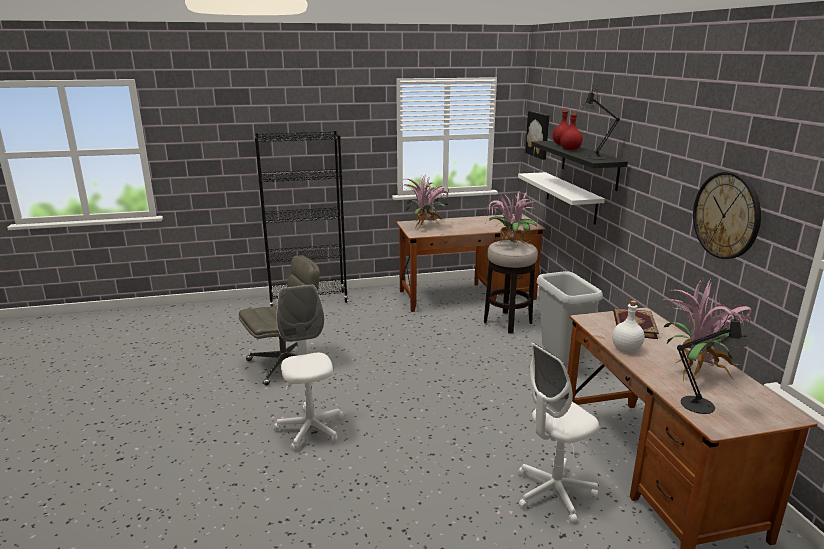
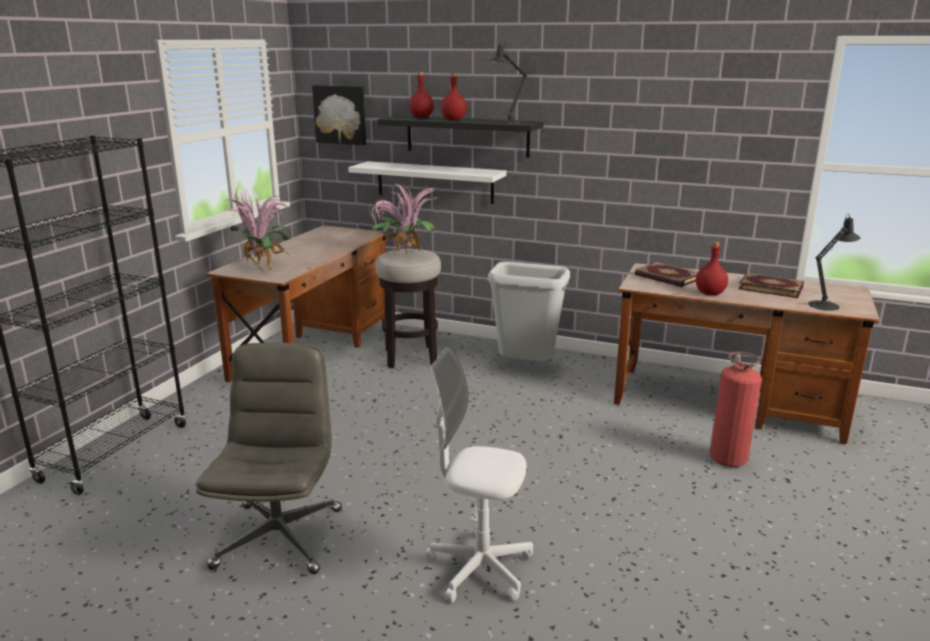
camera: 55 degrees left, 0 degrees up
(553, 493) = (728, 459): white office chair -> fire extinguisher
(626, 349) = (710, 293): white bottle -> red bottle
(699, 372) = (771, 287): potted plant -> book
(726, 215) = (707, 149): wall clock -> none

